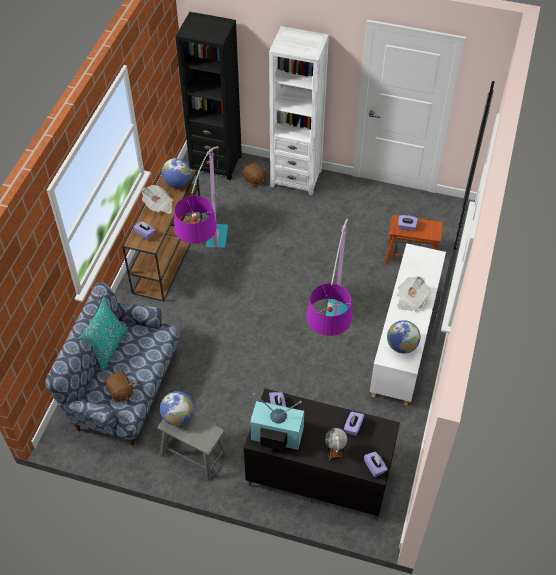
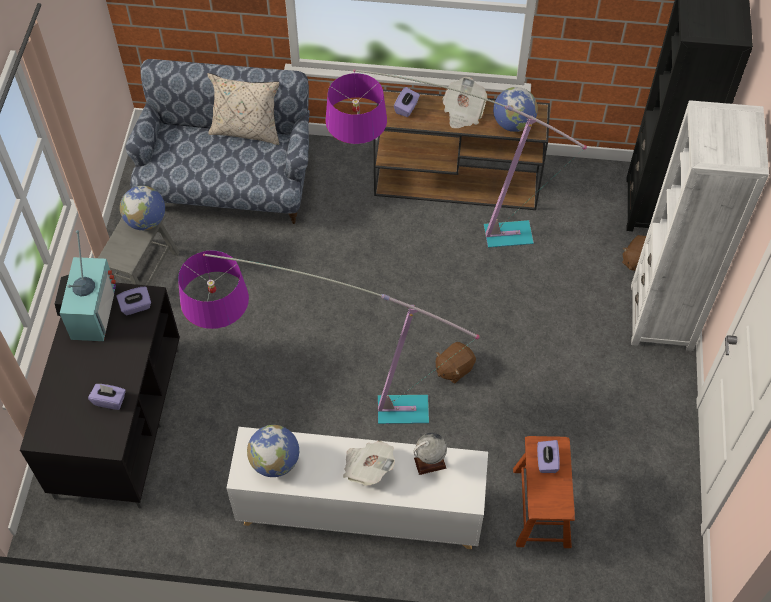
camera: 80 degrees right, 5 degrees up
(107, 348) = (246, 131): turquoise pillow -> beige pillow
(120, 392) = (181, 158): brown plush toy -> brown plush toy (454, 368)
(335, 450) = (71, 383): globe -> globe (430, 463)
(374, 467) = (46, 434): purple tissue box -> none

